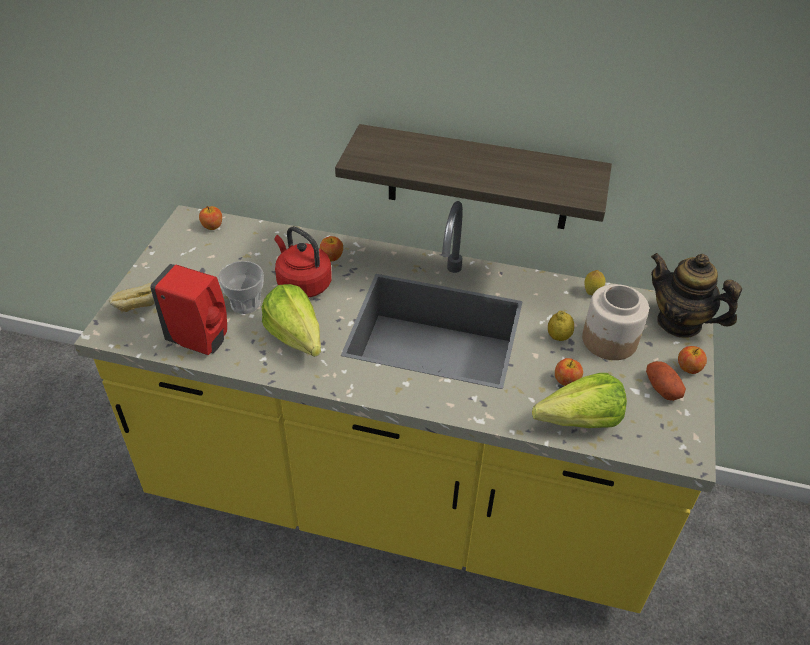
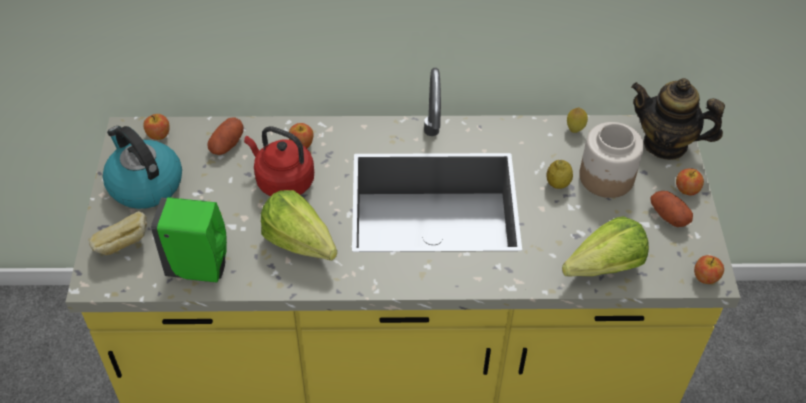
camera: 15 degrees left, 5 degrees up
(183, 263) = (144, 184): none -> kettle
(200, 340) = (201, 268): red soap dispenser -> green soap dispenser
(245, 303) = (231, 216): cup -> none
(267, 245) = (227, 144): none -> potato
(478, 178) = (446, 38): shelf -> none
(566, 381) = (579, 228): apple -> apple (705, 277)

